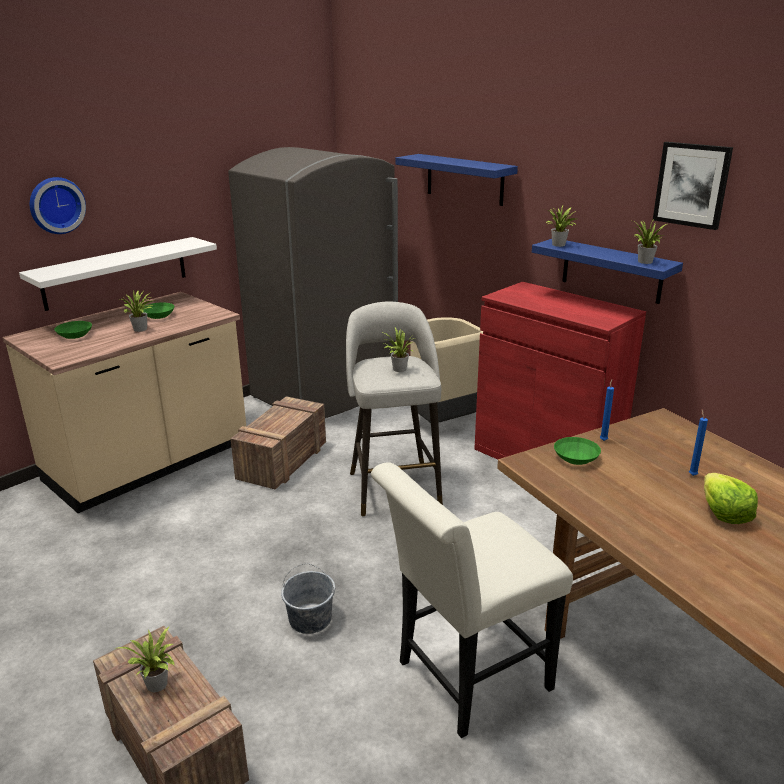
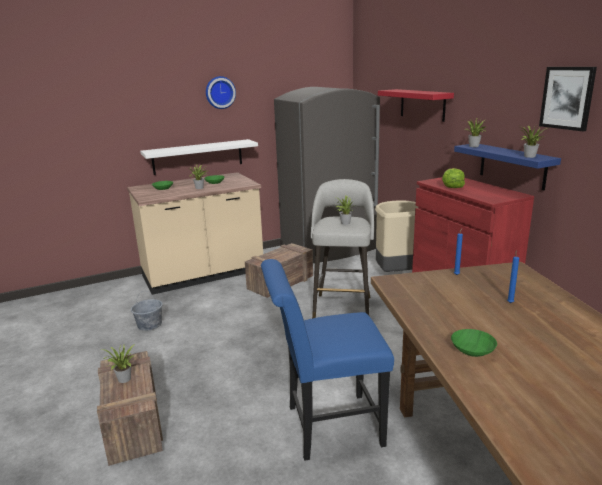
camera: 20 degrees right, 5 degrees down
(56, 205) = (164, 113): wall clock -> wall clock (220, 92)
(310, 619) = (247, 372): grey bucket -> grey bucket (149, 325)
(464, 179) = (422, 104): blue shelf -> red shelf
(465, 679) = (326, 427): white chair -> blue chair
(576, 459) = (427, 282): green bowl -> green bowl (472, 350)
(723, 513) = (516, 328): lettuce -> lettuce (452, 186)

